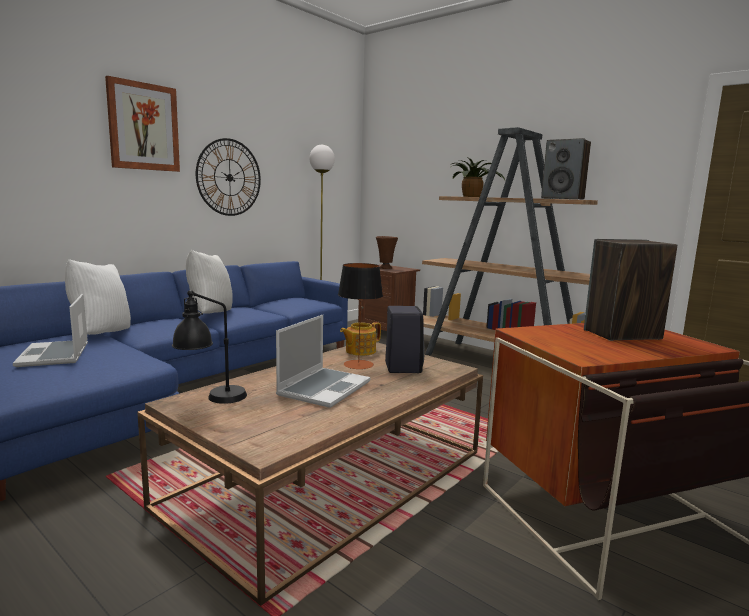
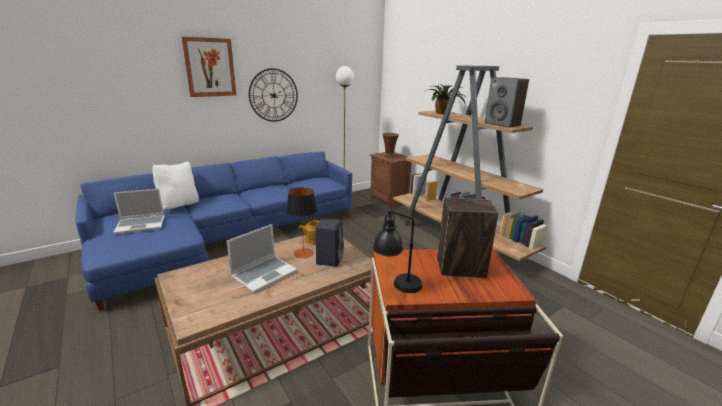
camera: 15 degrees right, 10 degrees up
(55, 355) = (141, 225): laptop -> laptop turned 105 degrees counterclockwise
(209, 314) = (252, 191): white pillow -> none
(211, 400) = (193, 276): black table lamp -> black table lamp (396, 287)

